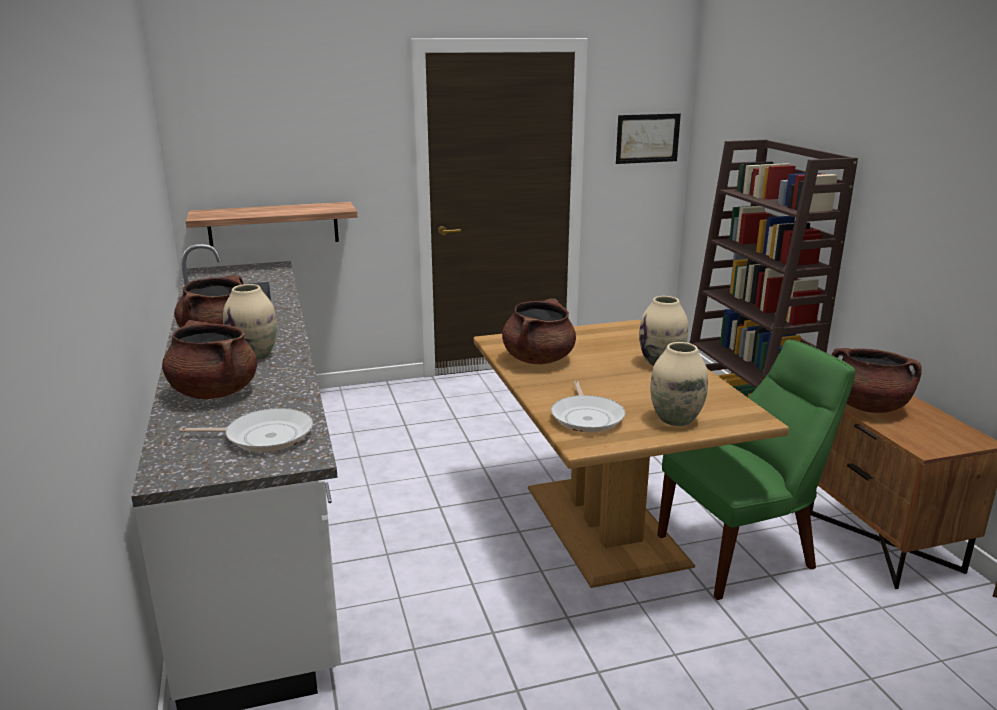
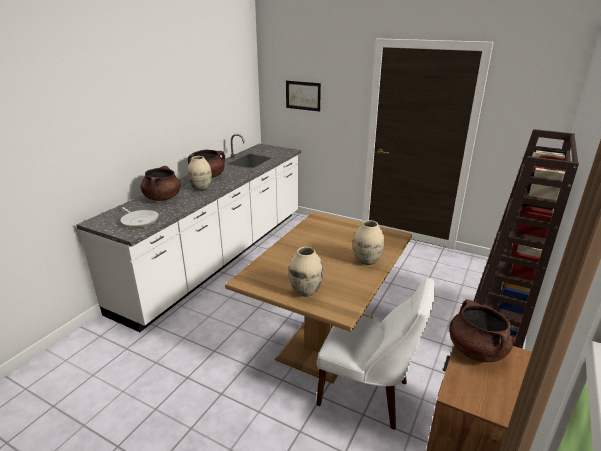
camera: 45 degrees right, 5 degrees up
(273, 226) = (299, 131): shelf -> none
(538, 359) = (314, 233): brown cooking pot -> none
(587, 417) = (272, 269): frying pan -> none
(647, 138) = (532, 116): picture -> picture (303, 95)
(741, 553) = (367, 394): green chair -> white chair

